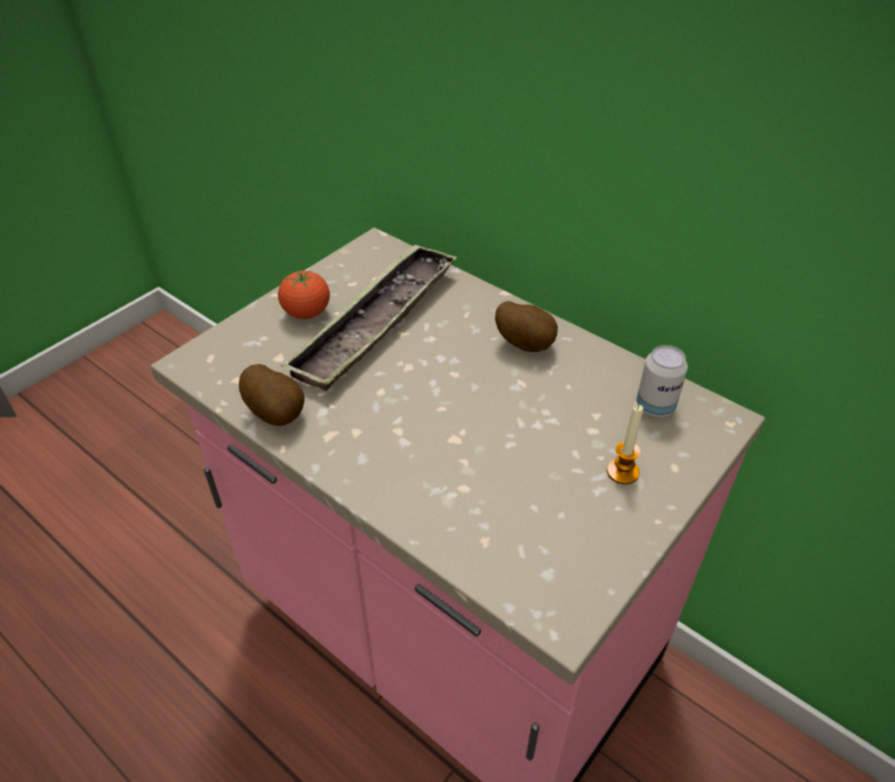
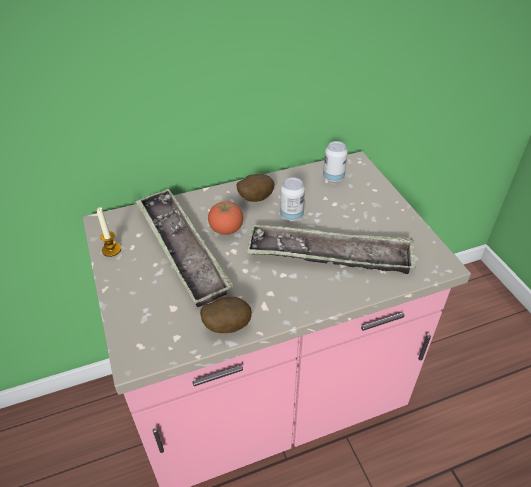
camera: 60 degrees left, 0 degrees up
(306, 313) = (140, 279): tomato -> tomato (226, 230)
(472, 466) = (330, 255): none -> tray
(524, 394) = (291, 215): none -> can
(622, 472) = (367, 206): candle -> candle (111, 250)

